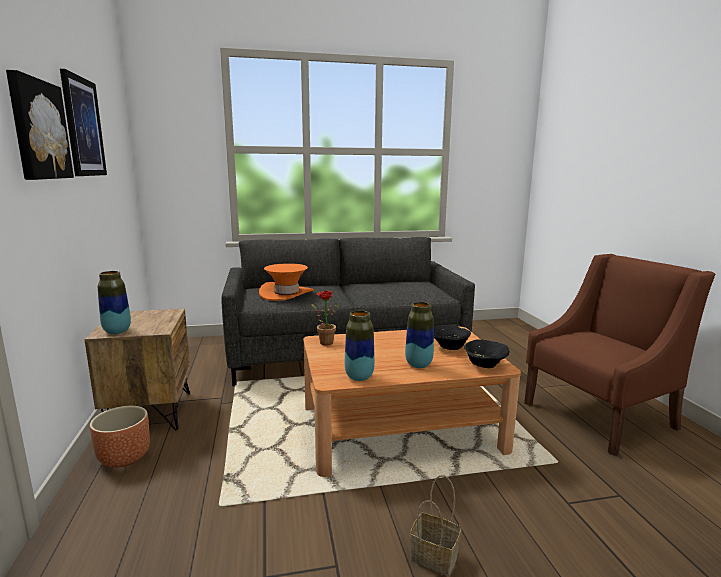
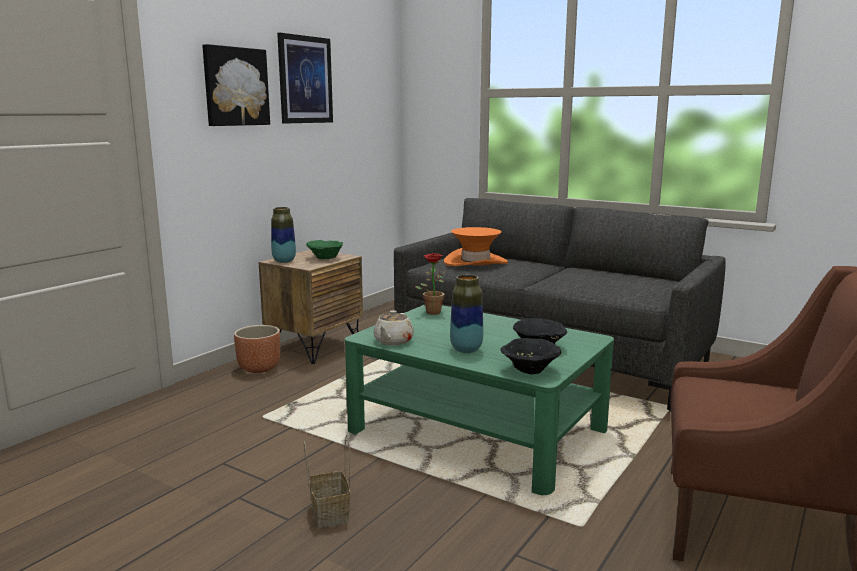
camera: 45 degrees right, 0 degrees up
(154, 318) = (325, 258): none -> green bowl
(359, 377) = (393, 341): vase -> beige teapot
(400, 428) = (478, 430): brown coffee table -> green coffee table

